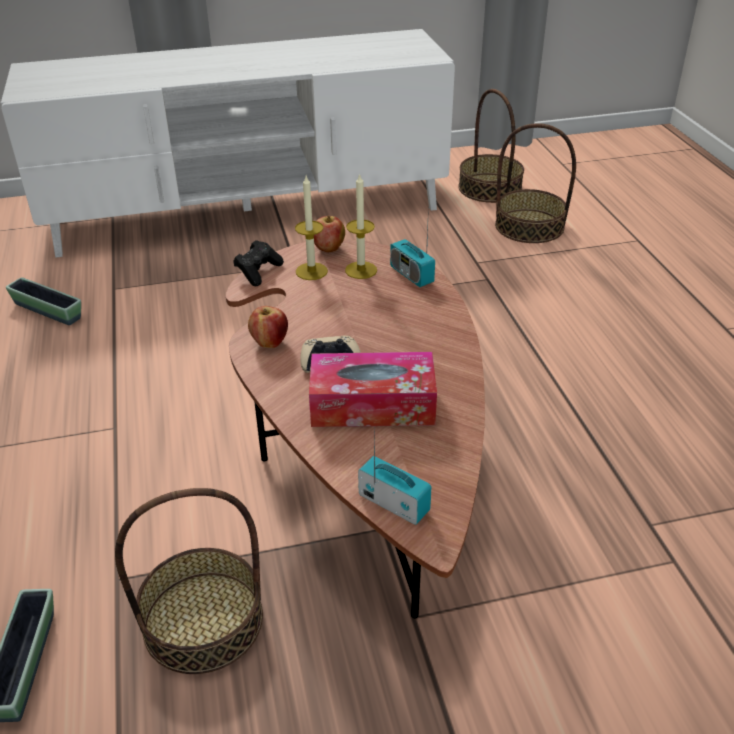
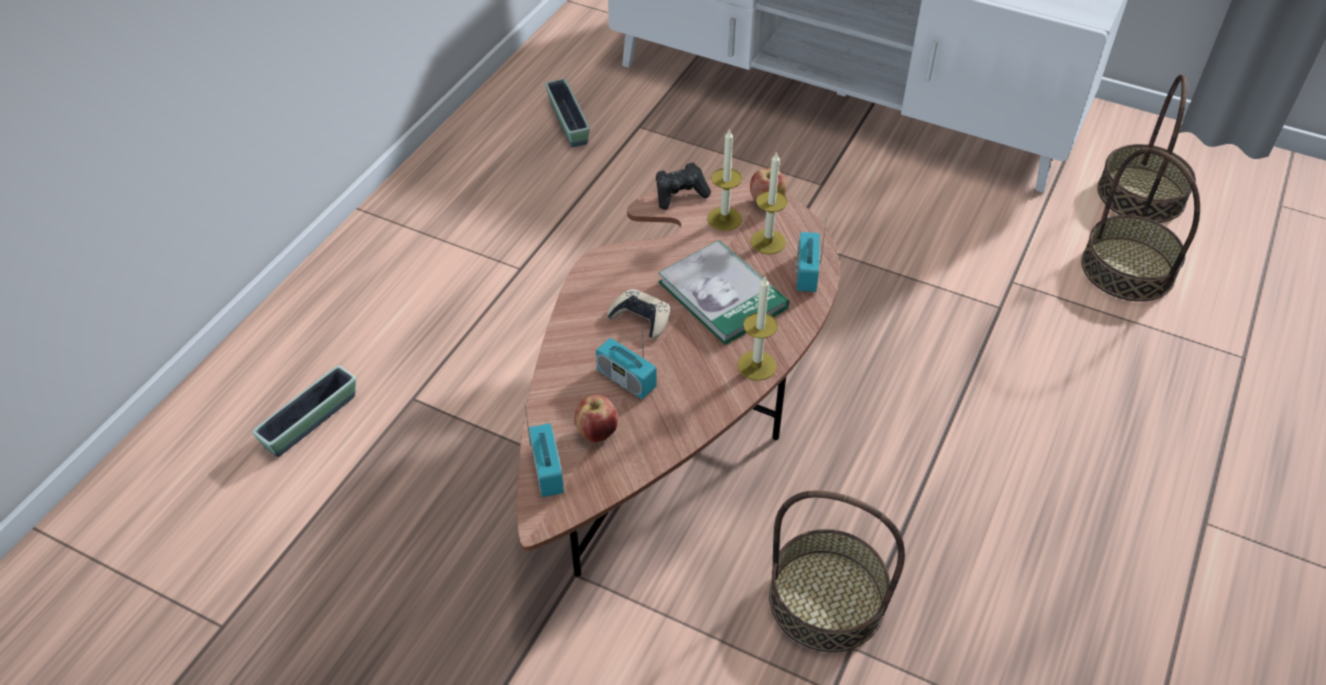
camera: 40 degrees right, 10 degrees up
(203, 621) = (436, 470): basket -> basket (826, 600)
(270, 342) = (613, 272): apple -> apple (597, 432)
(372, 315) = (722, 295): none -> book
(372, 404) = (626, 379): tissue box -> radio
(453, 344) = (757, 365): none -> candle

